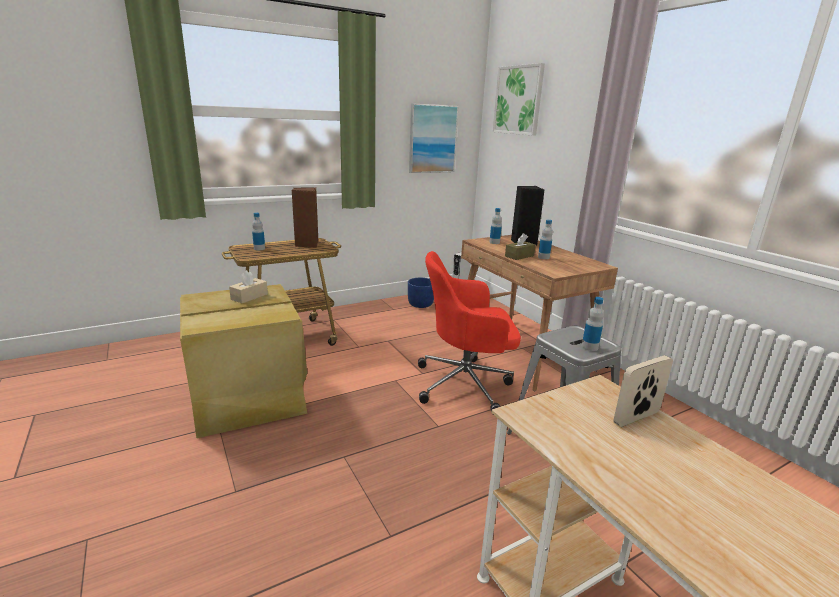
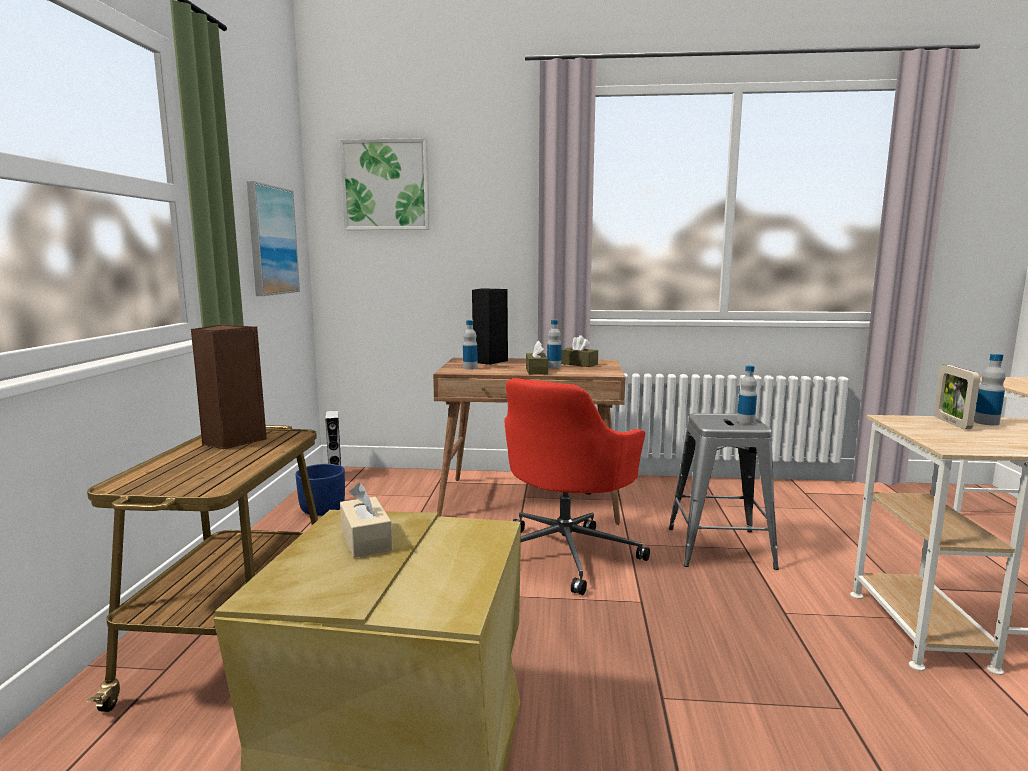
camera: 55 degrees left, 10 degrees down
(259, 248) = (171, 473): bottle -> bottle (986, 422)
(570, 261) = (578, 364): none -> brown tissue box

